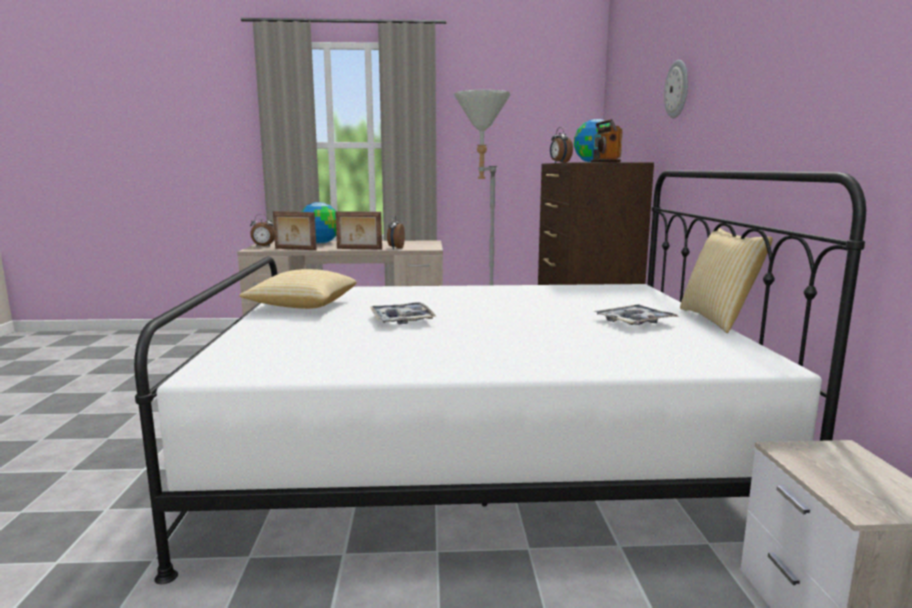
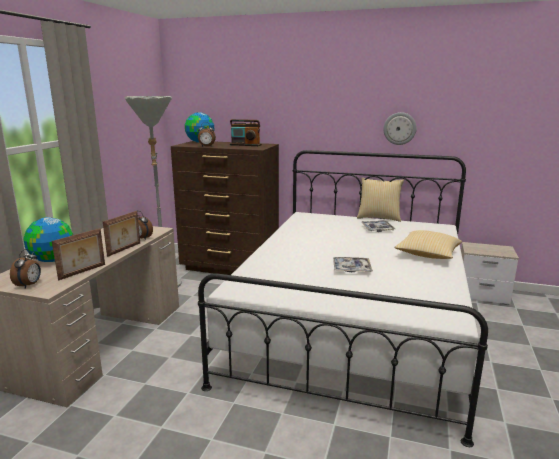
camera: 70 degrees left, 5 degrees up
(302, 306) = (293, 292): pillow -> pillow (427, 255)
(677, 89) = (294, 104): wall clock -> wall clock (399, 128)

